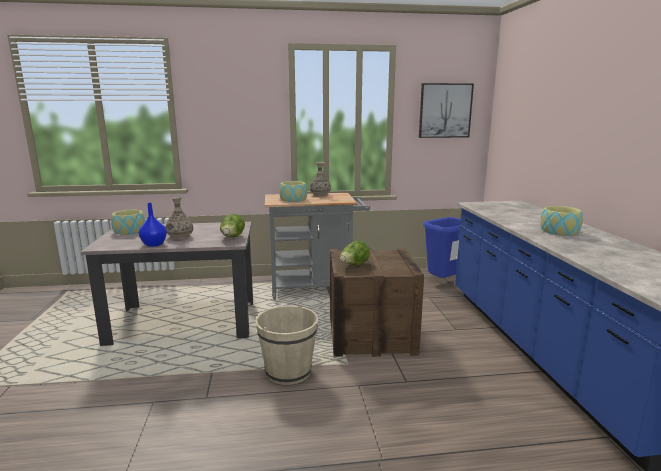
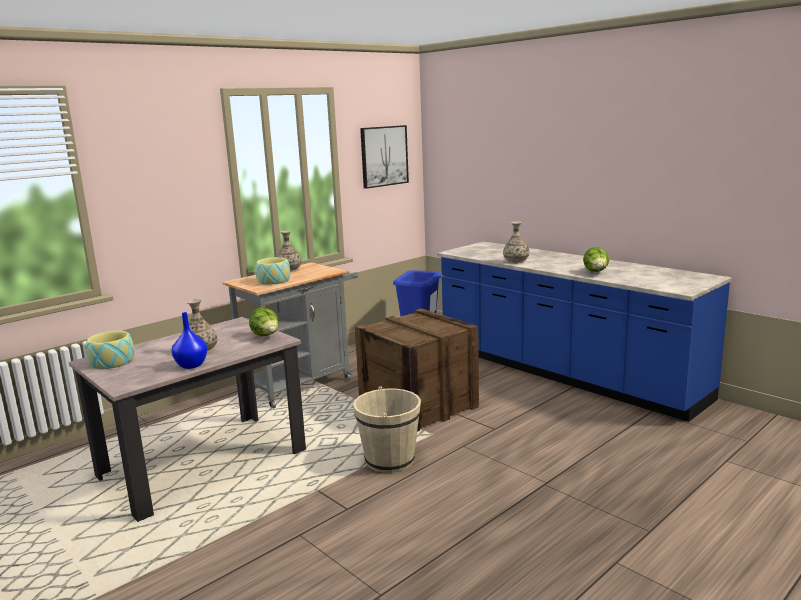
camera: 35 degrees left, 0 degrees up
(354, 265) = (405, 334): lettuce -> lettuce (596, 272)
(513, 221) = (516, 261): none -> vase
(560, 231) = (561, 262): bowl -> none

